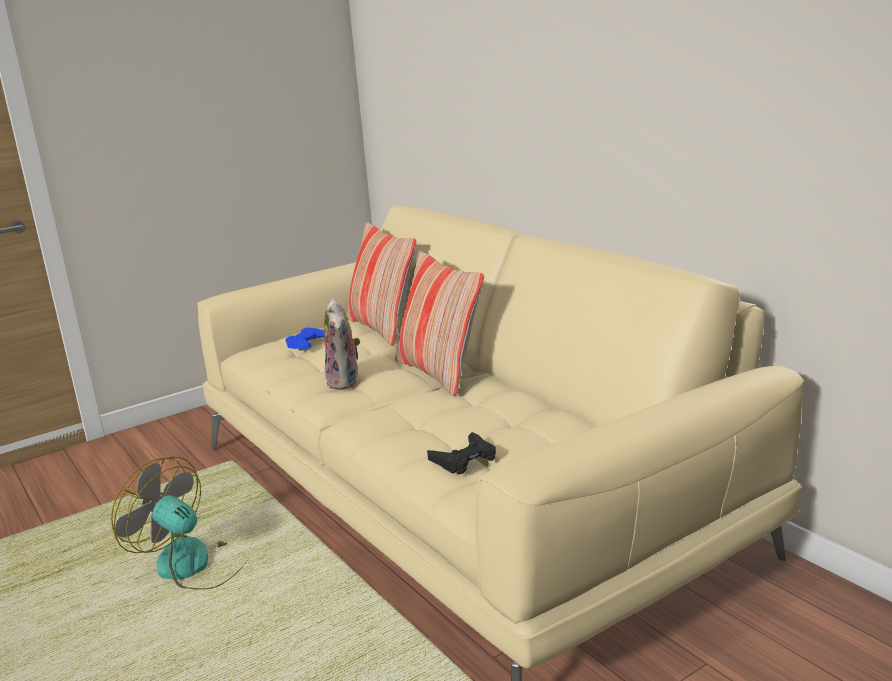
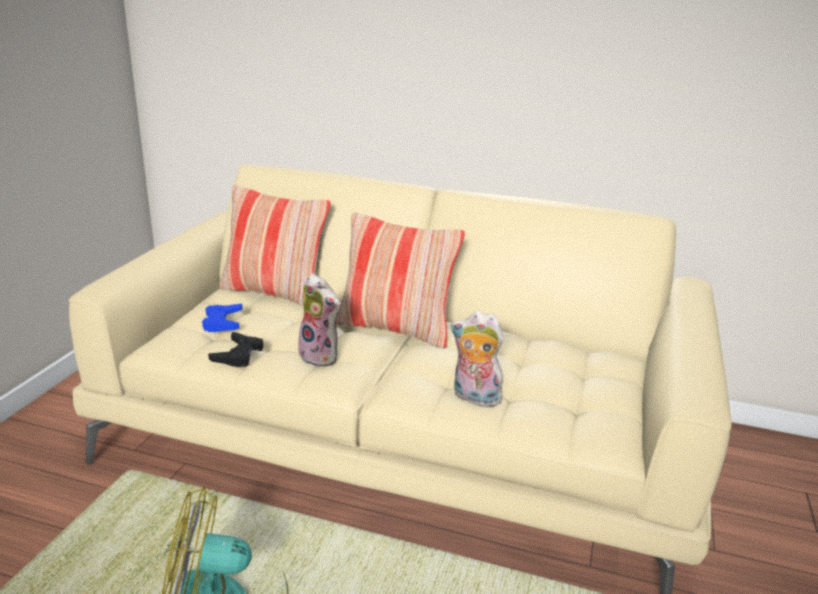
camera: 40 degrees left, 5 degrees up
(413, 439) = (474, 398): none -> plush toy
(464, 459) = (547, 405): black game controller -> black game controller (238, 355)

